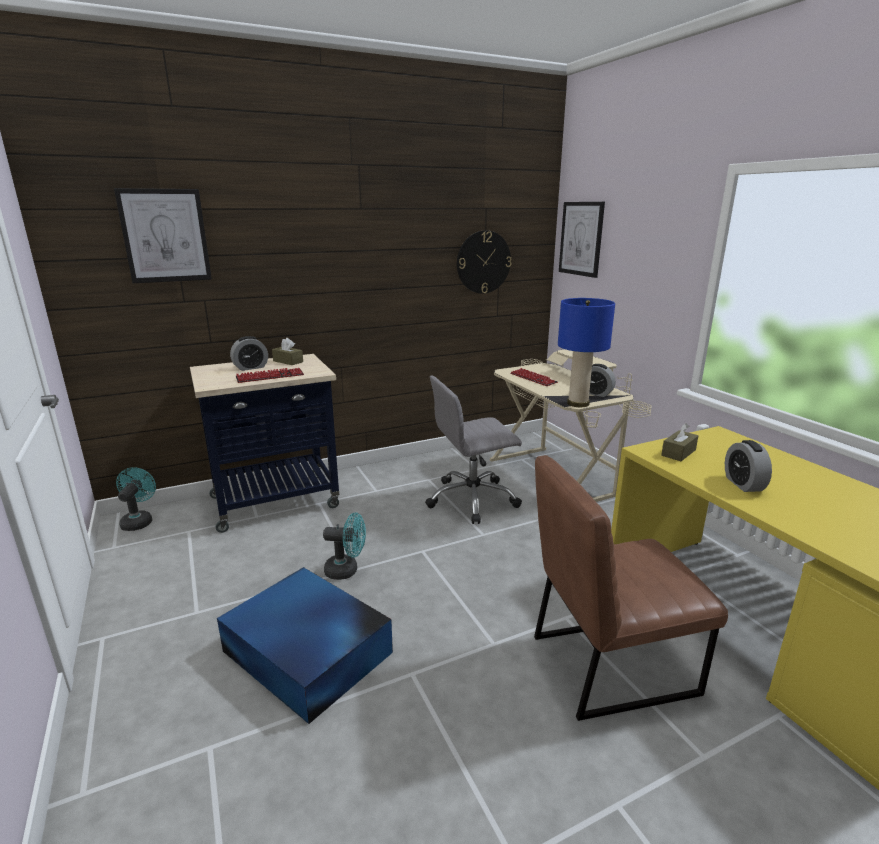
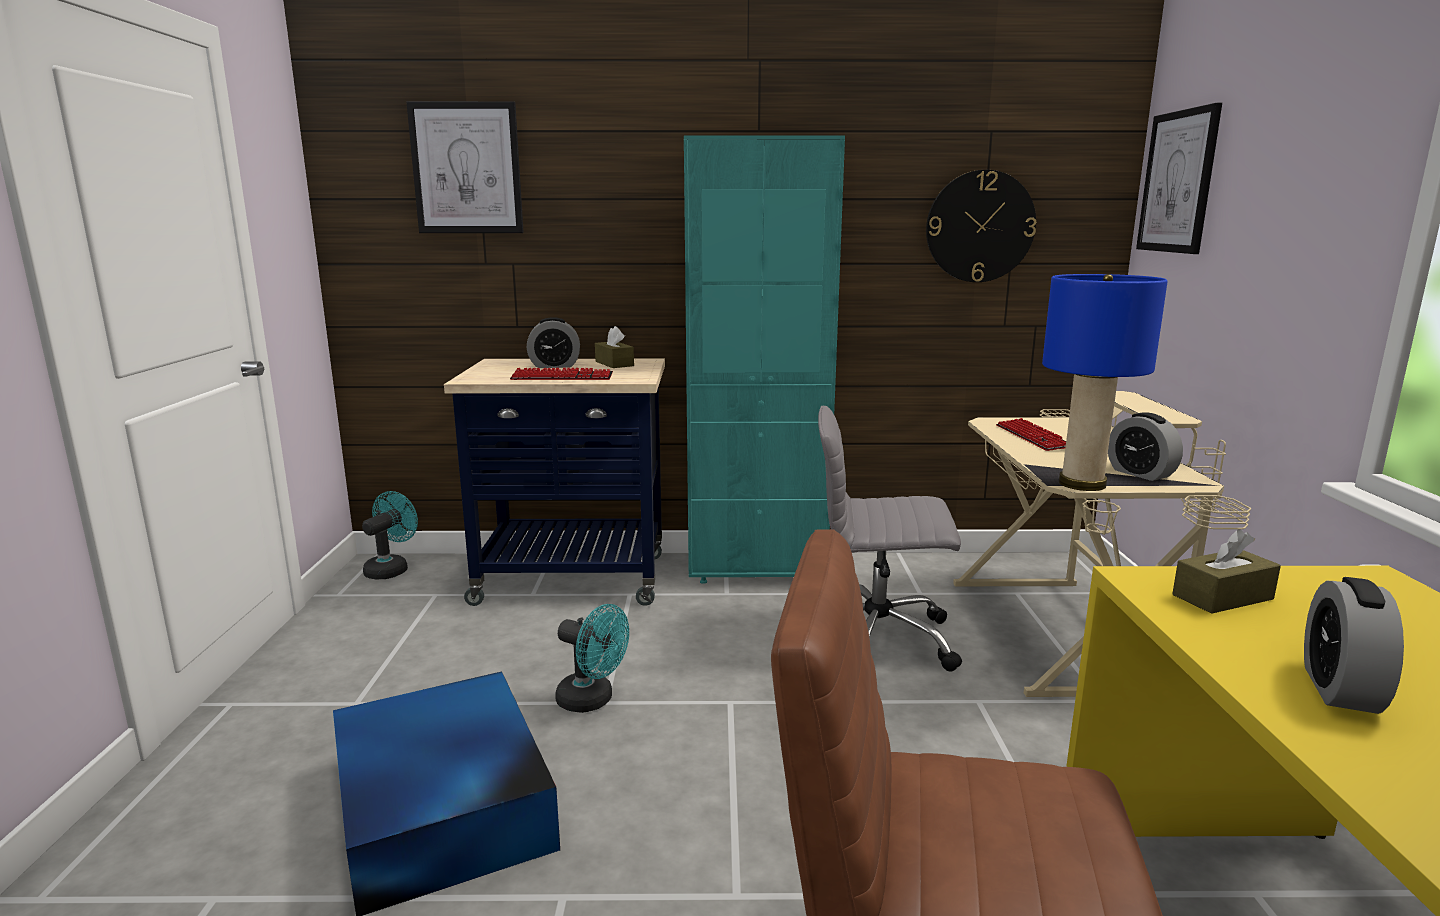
camera: 25 degrees right, 5 degrees down
(383, 474) = (757, 572): none -> turquoise cabinet

